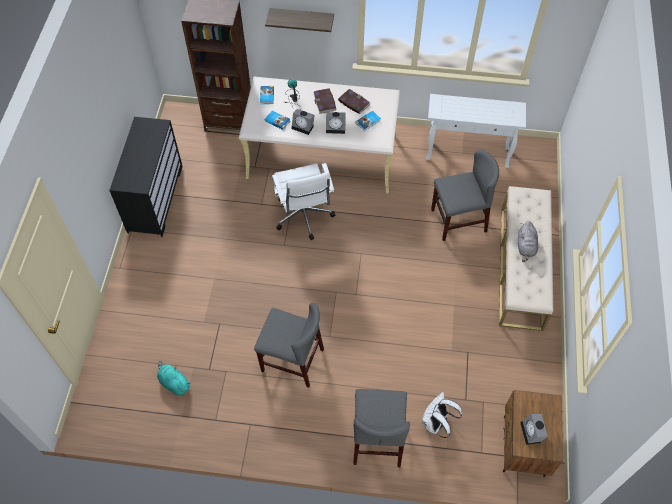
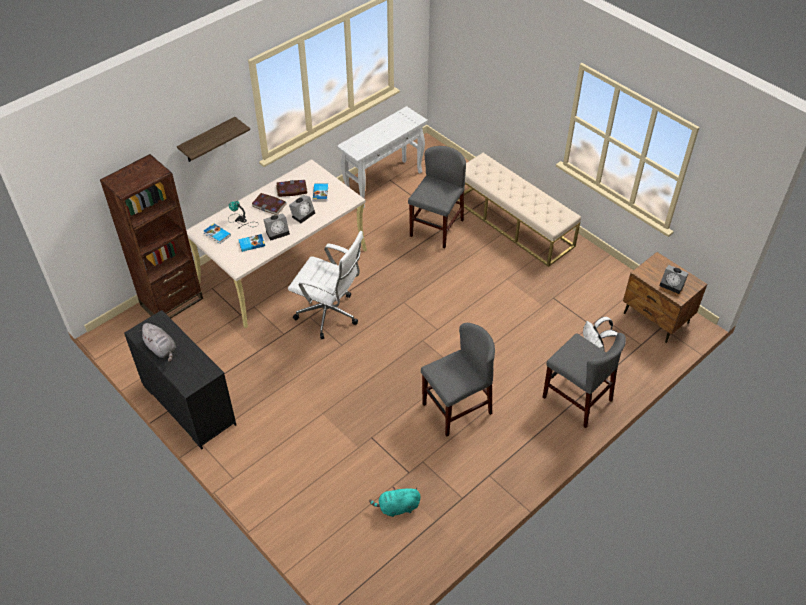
camera: 50 degrees left, 10 degrees down
(526, 247) = (516, 195): grey plush toy -> grey plush toy (161, 349)

